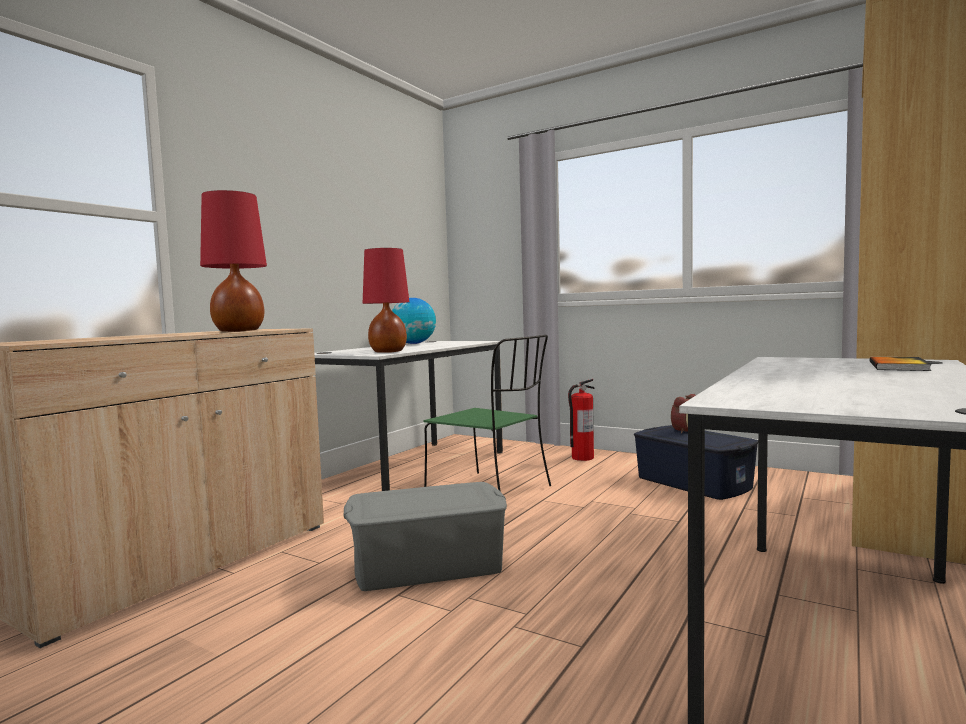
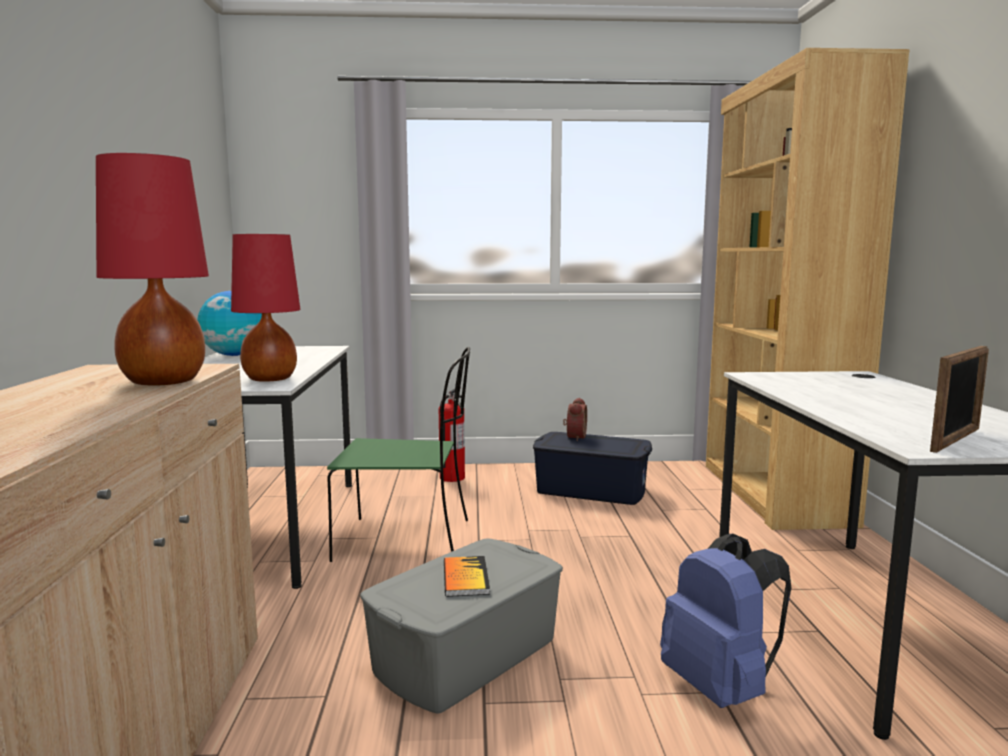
camera: 35 degrees left, 5 degrees up
(588, 644) = (721, 688): none -> blue backpack
(799, 400) = (955, 440): none -> picture frame
(898, 366) = (869, 384): book -> book (465, 578)

